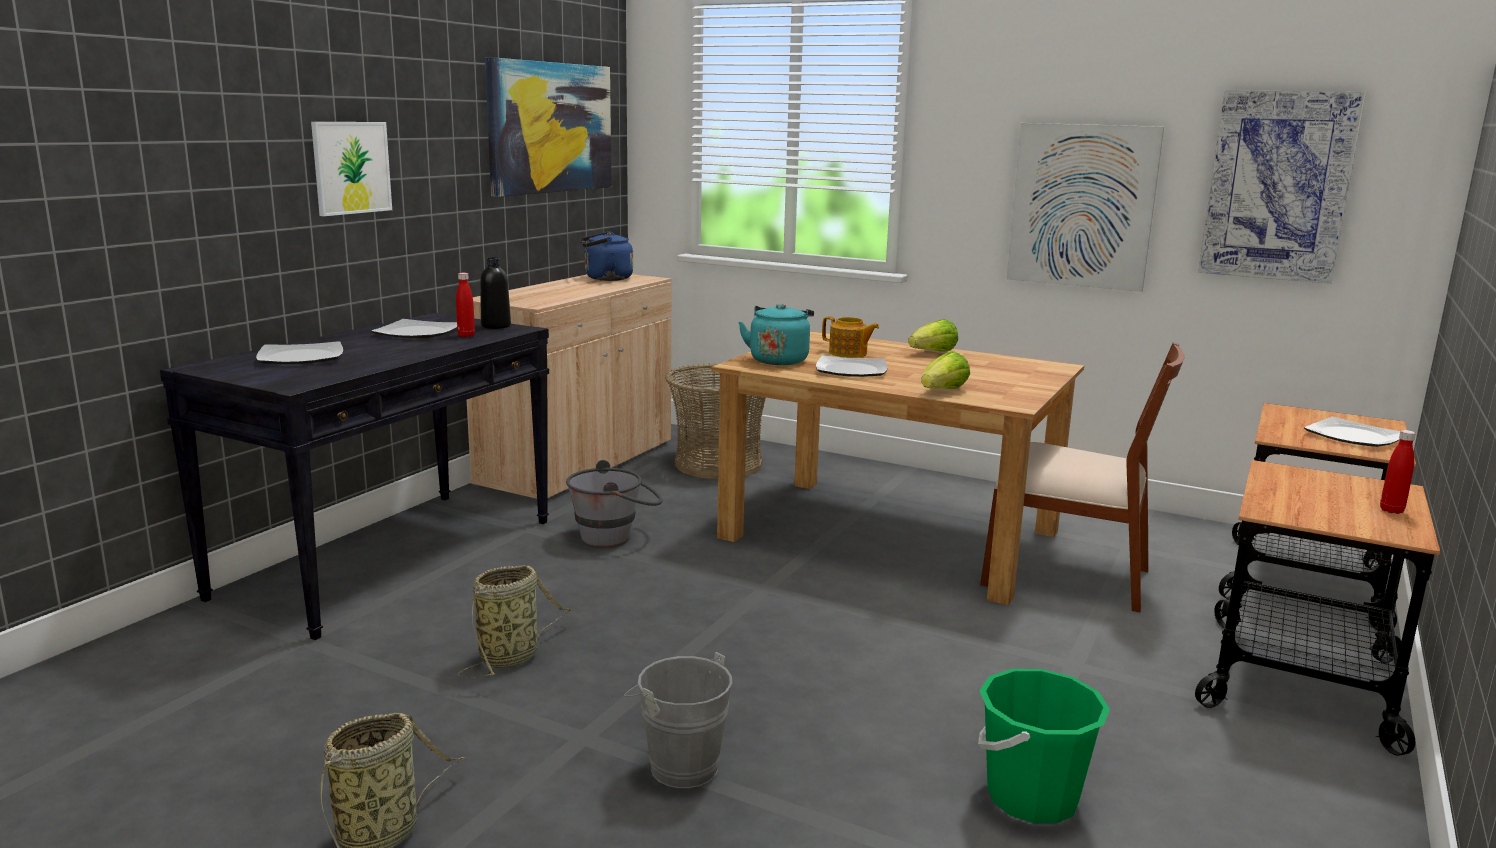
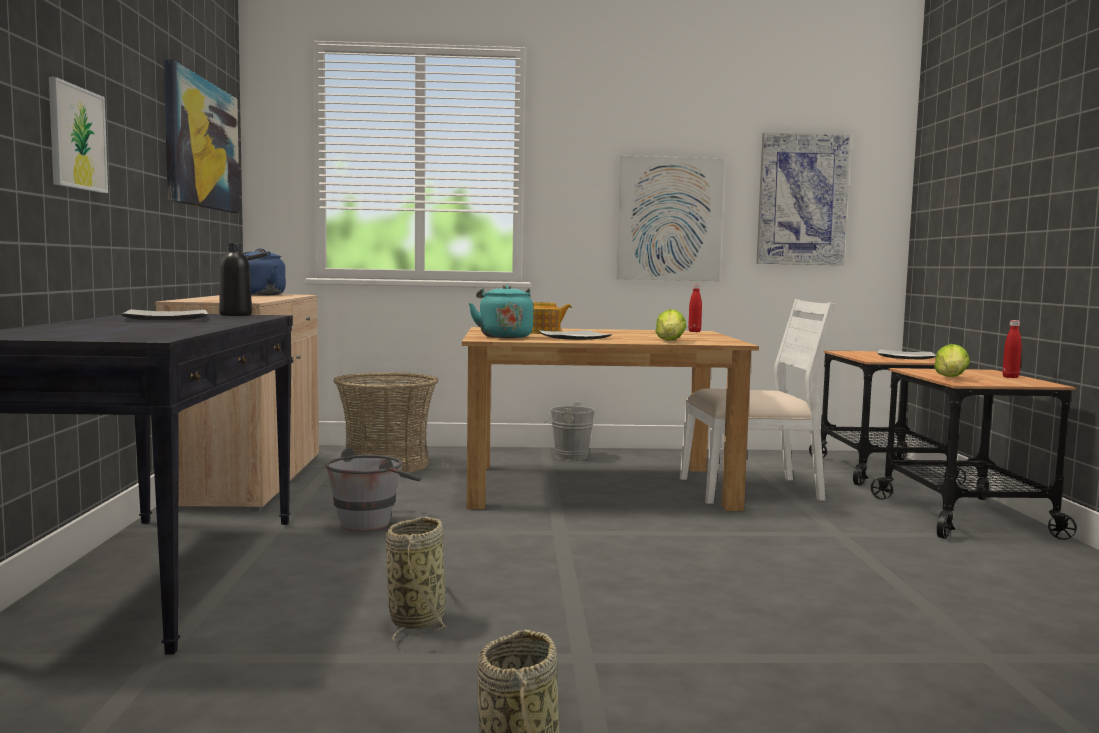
camera: 30 degrees left, 10 degrees down
(301, 357) = (88, 329): plate -> none
(466, 335) = (226, 318): red bottle -> red bottle (694, 331)
(678, 764) = (690, 653): grey bucket -> grey bucket (567, 456)
(933, 353) = (601, 330): lettuce -> lettuce (950, 378)
(1031, 798) = (943, 607): green bucket -> none
(1068, 576) = (751, 489): brown chair -> white chair

